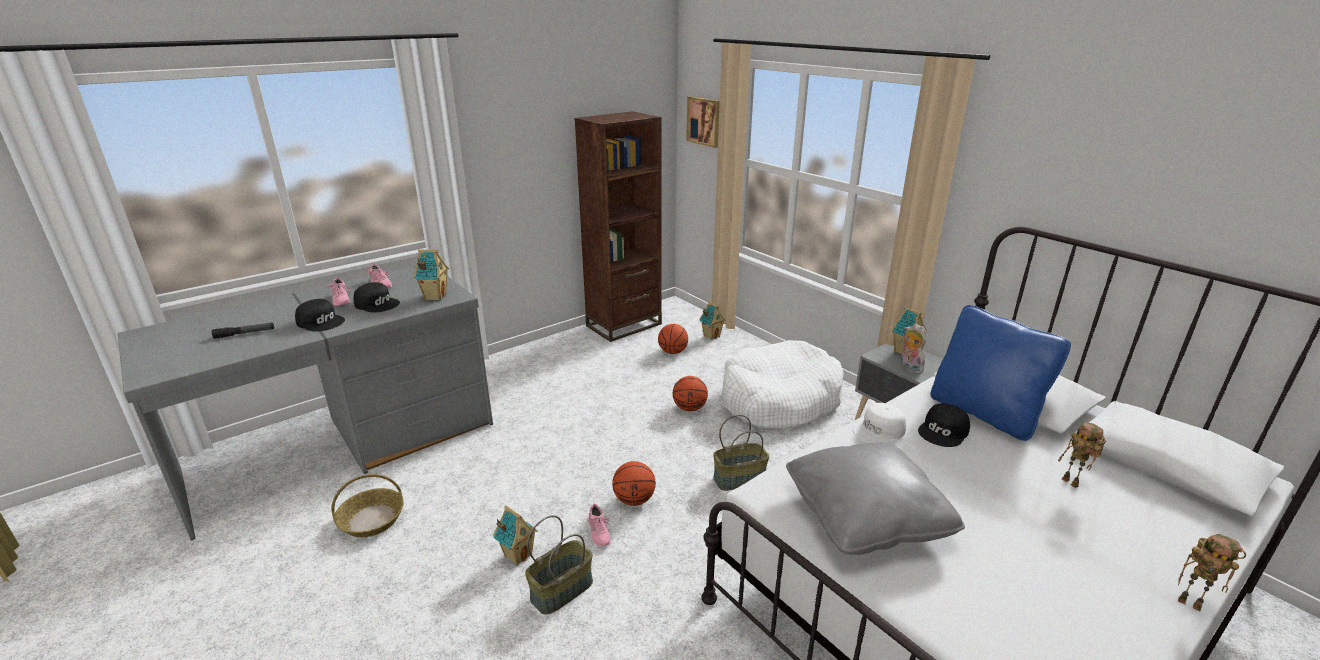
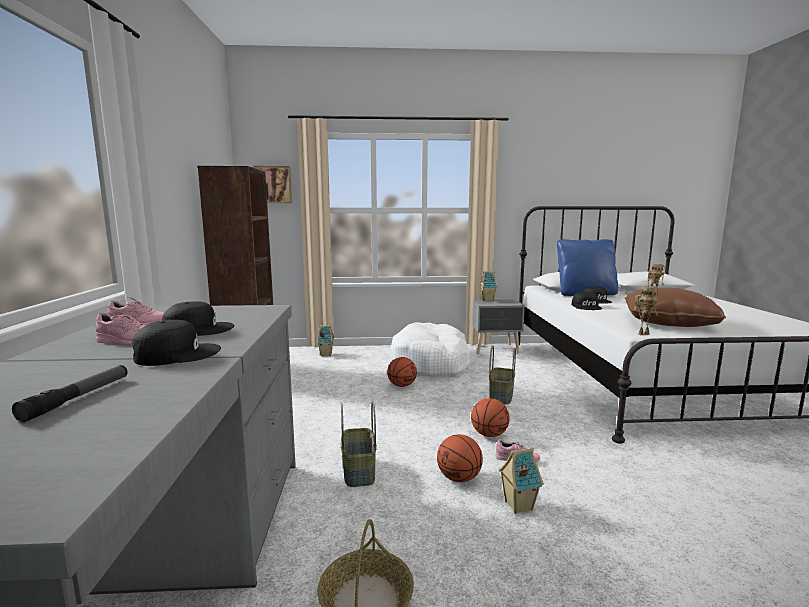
camera: 55 degrees left, 15 degrees down
(435, 296) = (246, 313): toy house -> none
(561, 589) = (578, 495): basket -> basket (358, 470)
(673, 352) = (322, 369): basketball -> basketball (459, 478)
(866, 515) = (668, 323): grey pillow -> brown pillow
(879, 431) = (587, 306): white cap -> black cap
(909, 368) = (505, 303): plush toy -> none
(1191, 603) = (743, 305): toy robot -> toy robot (643, 334)

